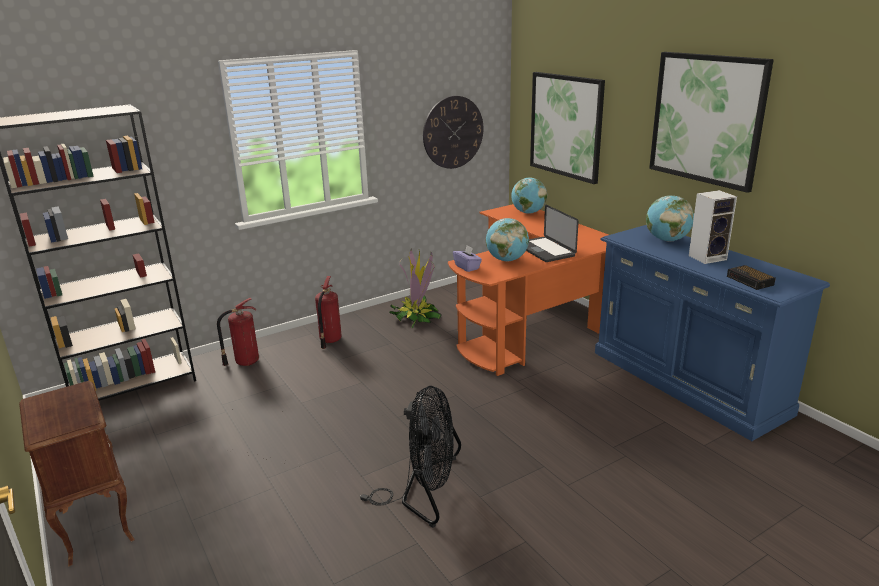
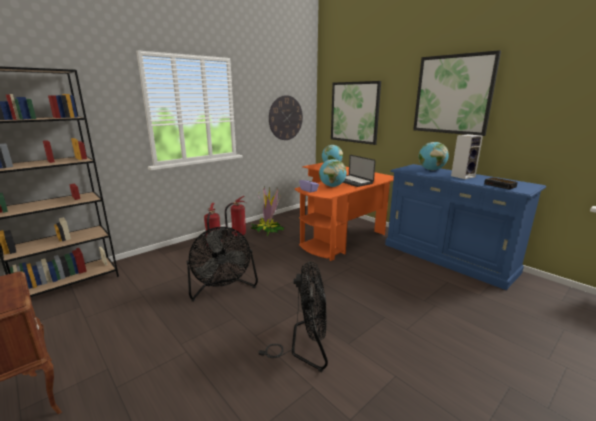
camera: 10 degrees left, 5 degrees down
(245, 362) = (155, 262): fire extinguisher -> fire extinguisher (238, 235)
(328, 407) = (220, 288): none -> black fan

